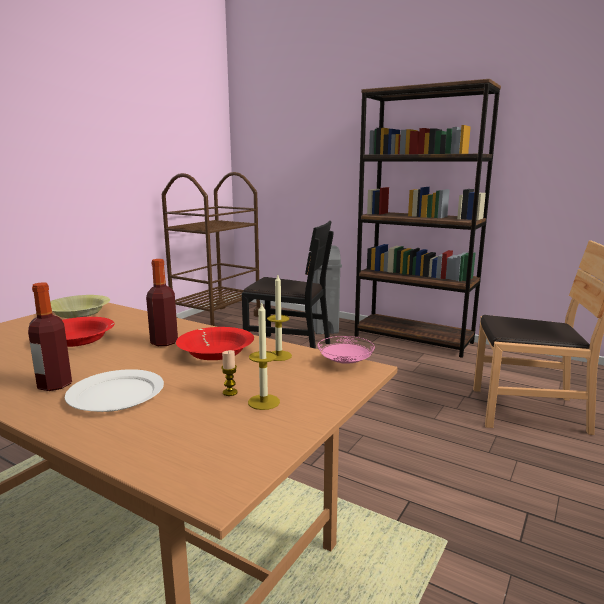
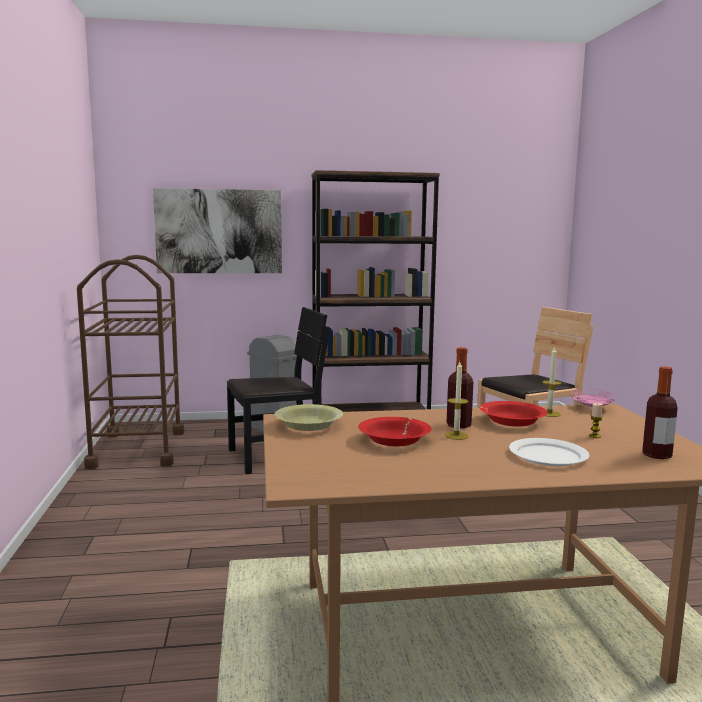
camera: 40 degrees left, 5 degrees down
(55, 385) = (496, 464): bottle -> bottle (656, 455)
(263, 402) = (623, 435): candle -> candle (456, 435)
(306, 153) = (219, 231): none -> picture

